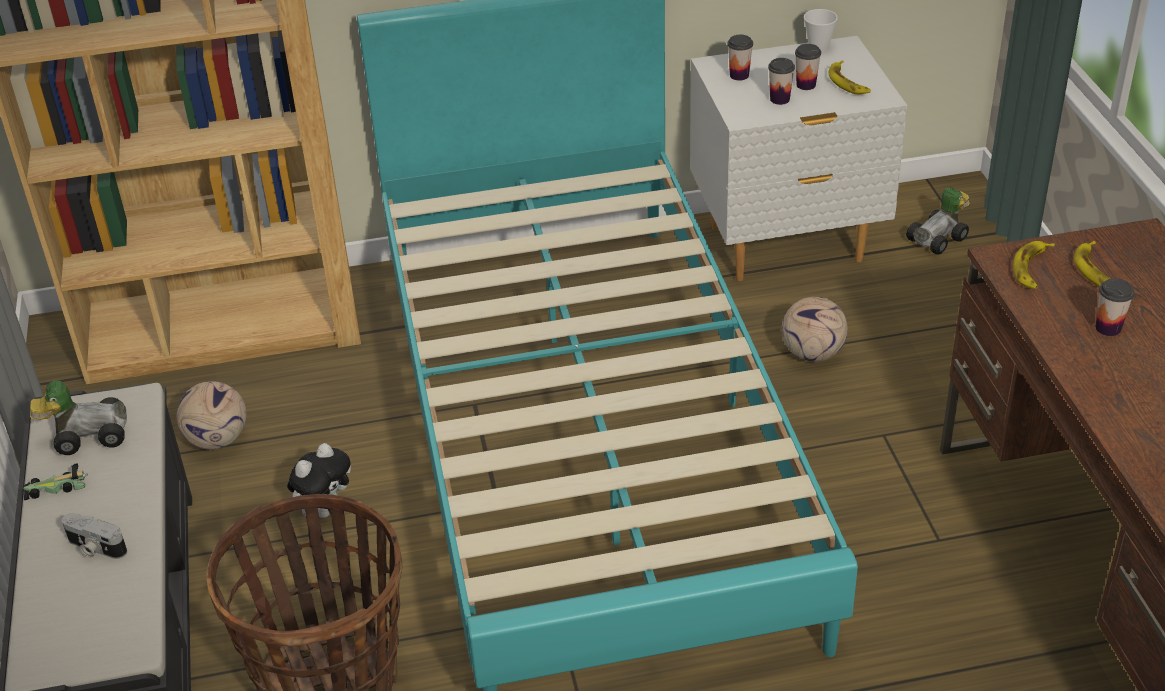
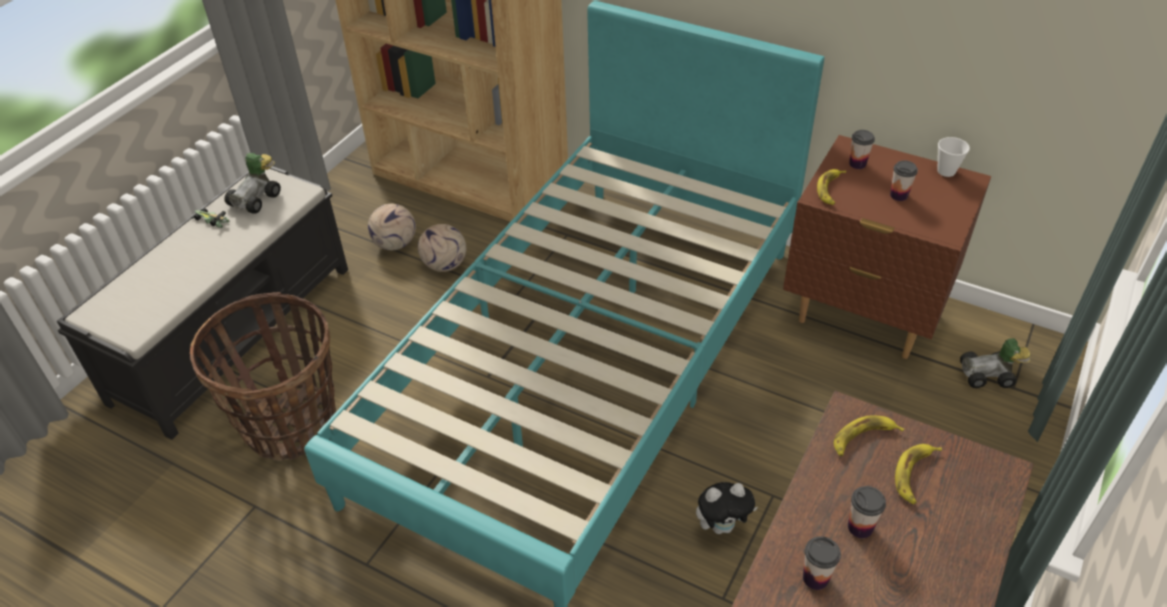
camera: 40 degrees right, 5 degrees up
(87, 434) = (258, 198): toy car -> toy car turned 90 degrees clockwise
(95, 548) = (186, 265): camera -> none
(325, 509) = (399, 320): plush toy -> plush toy (722, 526)
(779, 99) = (864, 197): cup -> cup (815, 578)
(786, 245) = (863, 315): white nightstand -> brown nightstand
(811, 353) = (790, 404): football -> football (445, 264)
(848, 82) = (934, 209): banana -> banana (830, 189)

